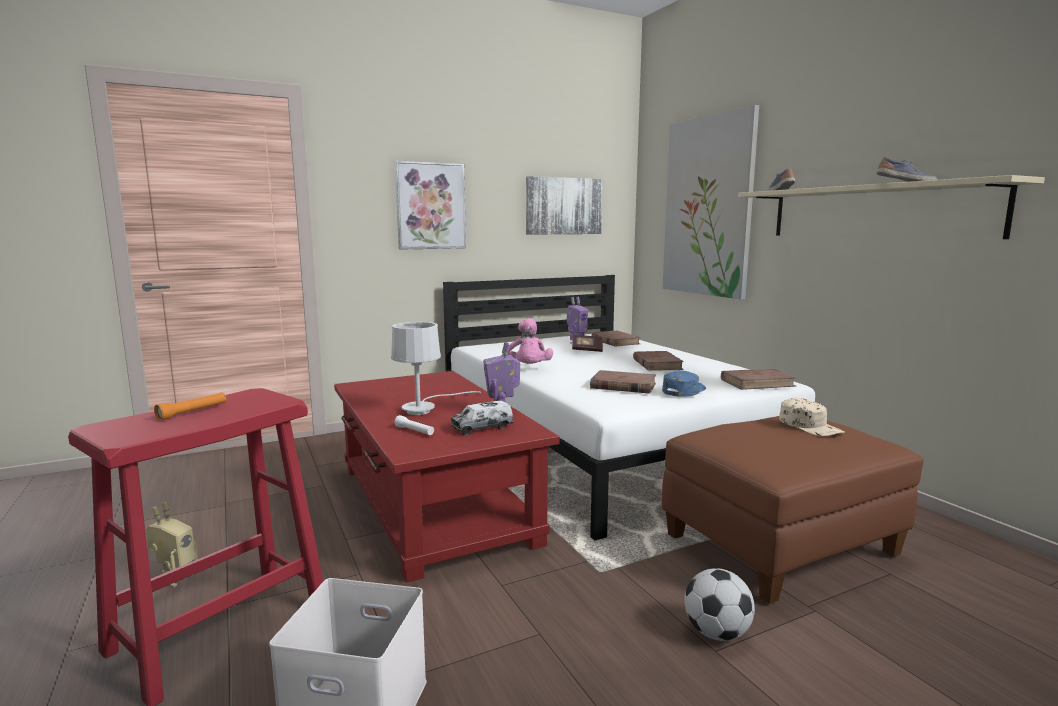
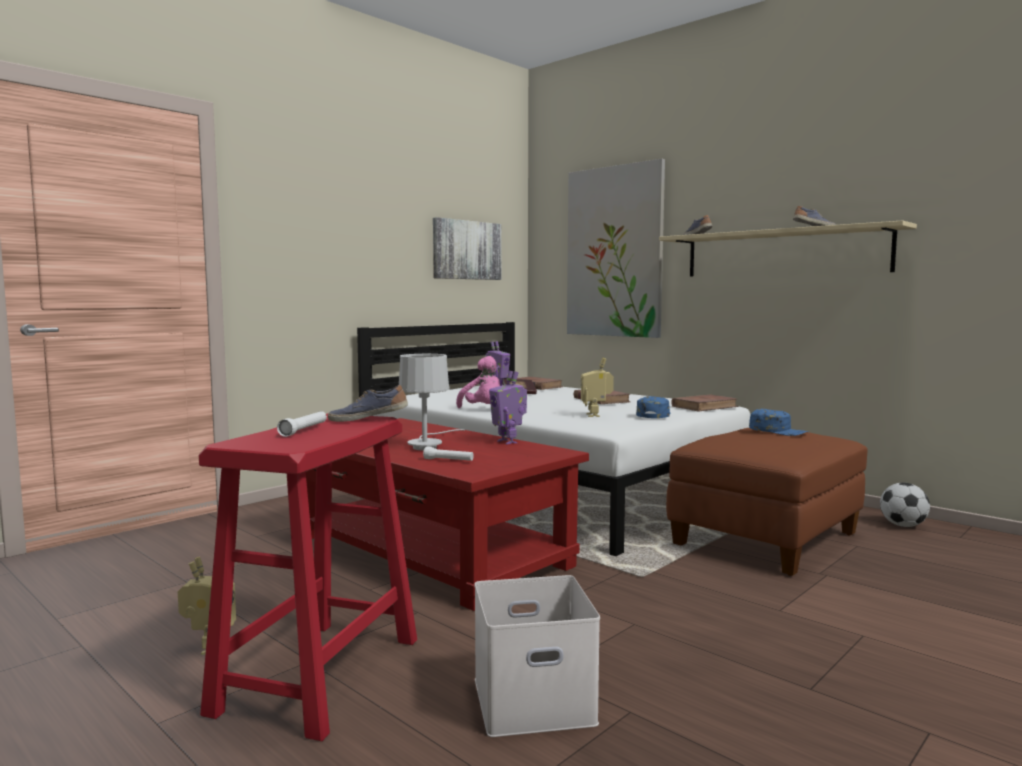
camera: 20 degrees left, 5 degrees down
(192, 412) = (304, 430): orange flashlight -> white flashlight
(272, 401) = (368, 419): none -> shoe
(430, 206) = (343, 244): picture -> none
(482, 427) = (509, 453): toy truck -> none
(622, 386) = (596, 415): brown book -> toy robot
(716, 633) = (770, 600): football -> football (903, 526)
(810, 426) = (778, 431): beige cap -> blue cap

